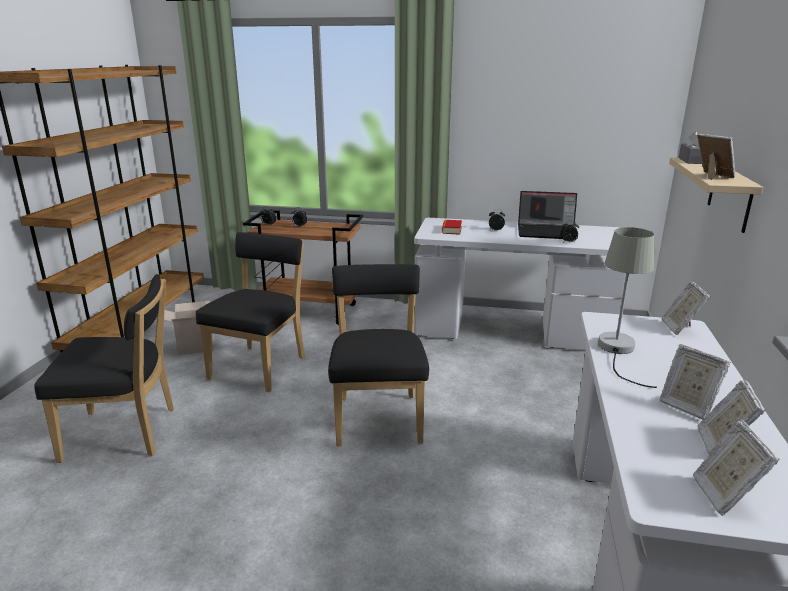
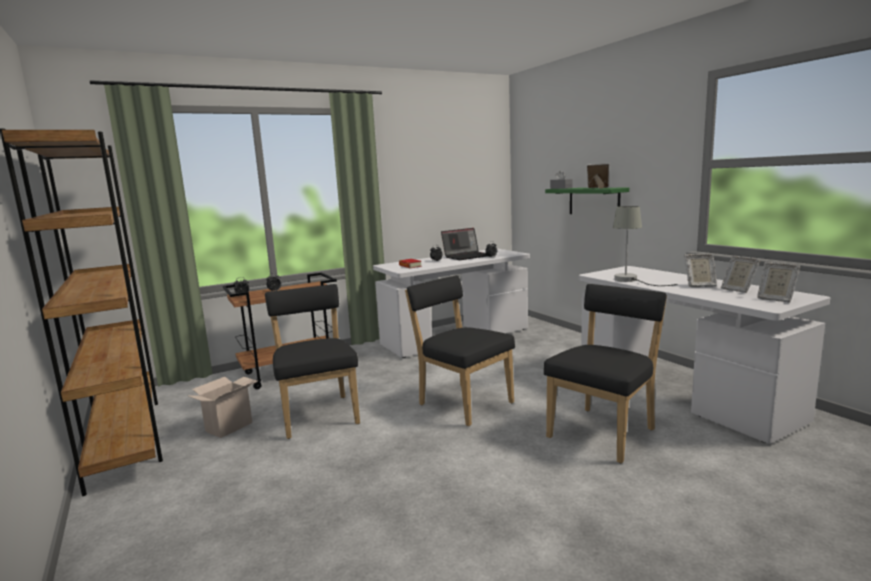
camera: 40 degrees left, 10 degrees down
(126, 434) = (285, 500): black chair -> black chair (604, 432)
(680, 328) = (628, 269): picture frame -> none
(730, 194) = (594, 201): beige shelf -> green shelf

